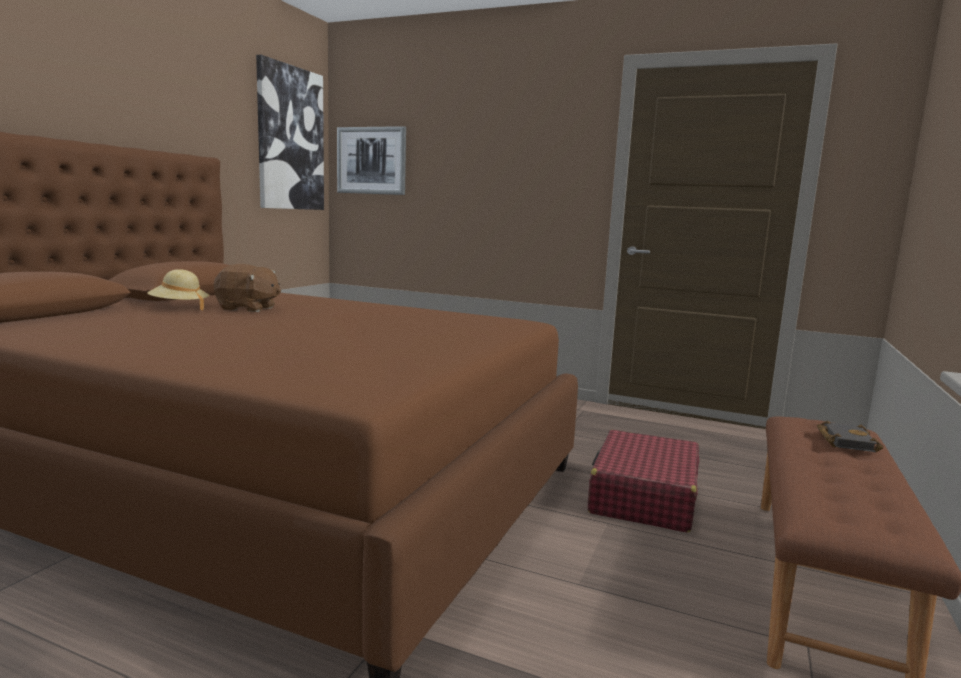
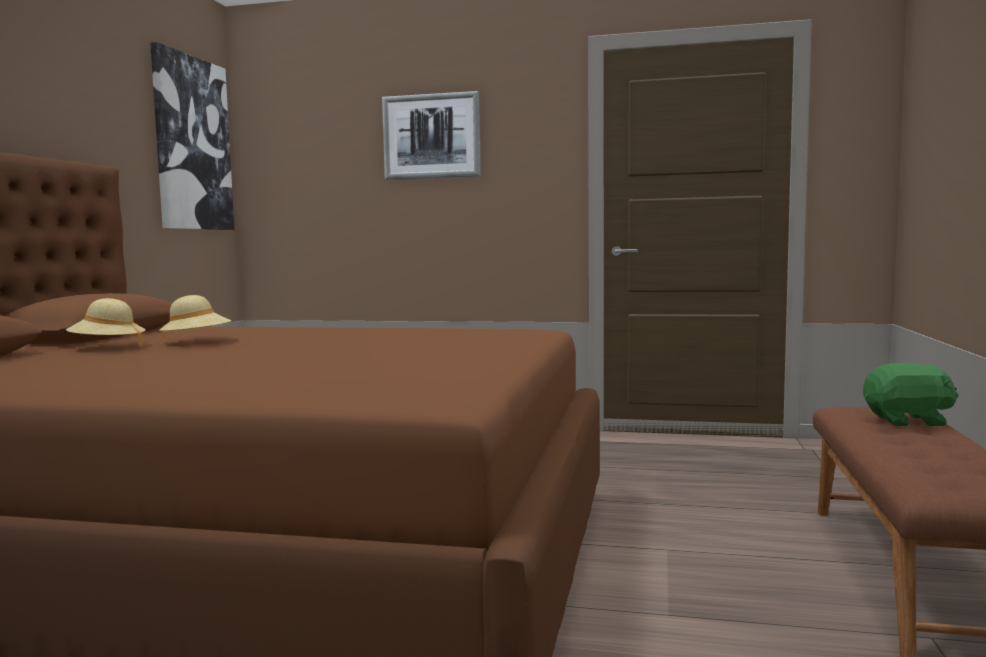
camera: 10 degrees left, 5 degrees down
(248, 308) = (197, 342): brown plush toy -> beige hat
(371, 160) = (292, 167): picture -> picture (431, 136)
(643, 497) = (691, 519): red suitcase -> none
(844, 441) = (908, 421): black book -> green plush toy

